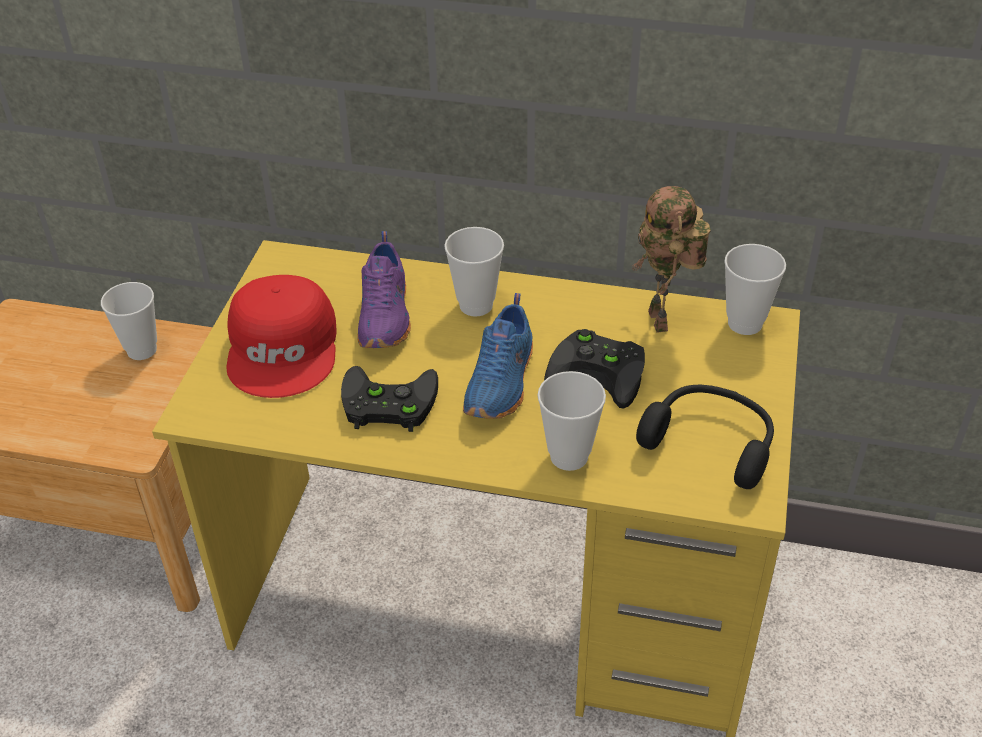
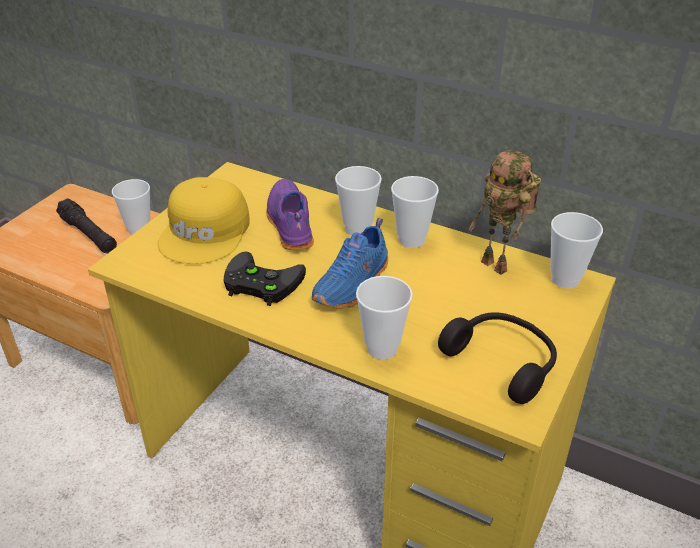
camera: 15 degrees right, 5 degrees down
(73, 371) = (88, 234): none -> black flashlight
(285, 348) = (206, 232): red cap -> yellow cap
(386, 316) = (288, 224): purple shoe -> purple shoe turned 150 degrees clockwise
(548, 307) = (411, 240): none -> cup
(602, 371) = (434, 292): black game controller -> none
(662, 322) = (498, 266): toy robot -> toy robot turned 45 degrees counterclockwise

